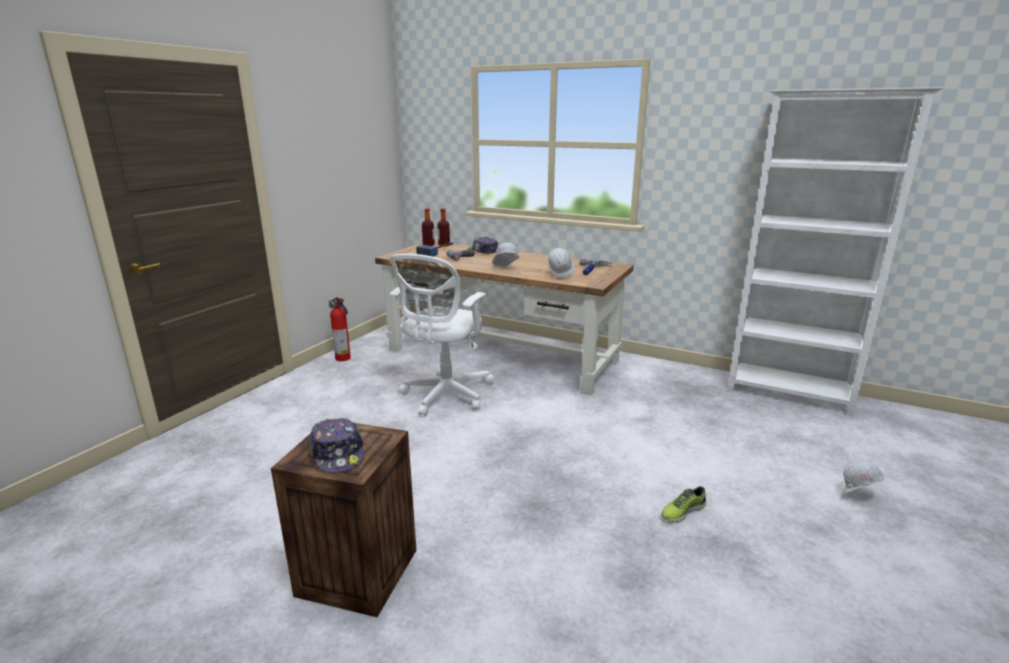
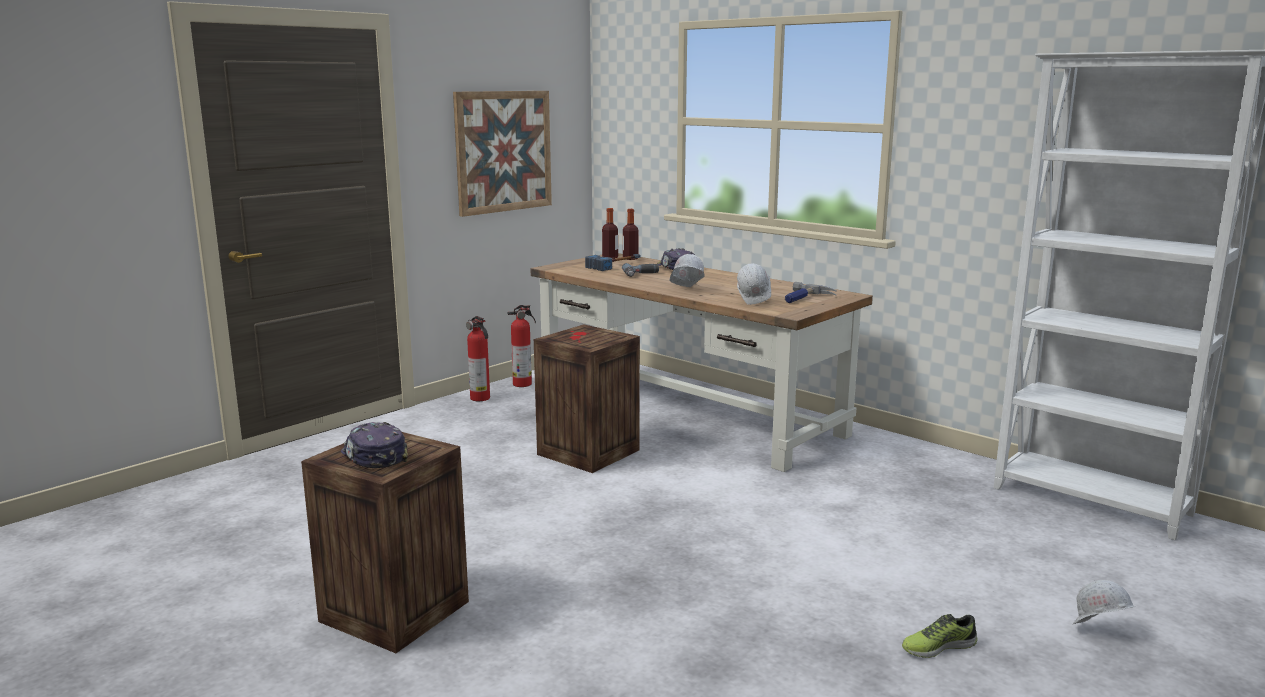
camera: 15 degrees right, 5 degrees down
(338, 454) = (373, 457): cap -> cap turned 150 degrees clockwise
(342, 168) = (503, 151): none -> picture
(371, 343) = (523, 384): none -> fire extinguisher
(445, 396) = (586, 452): white office chair -> crate
(682, 511) = (823, 612): shoe -> shoe (937, 646)

